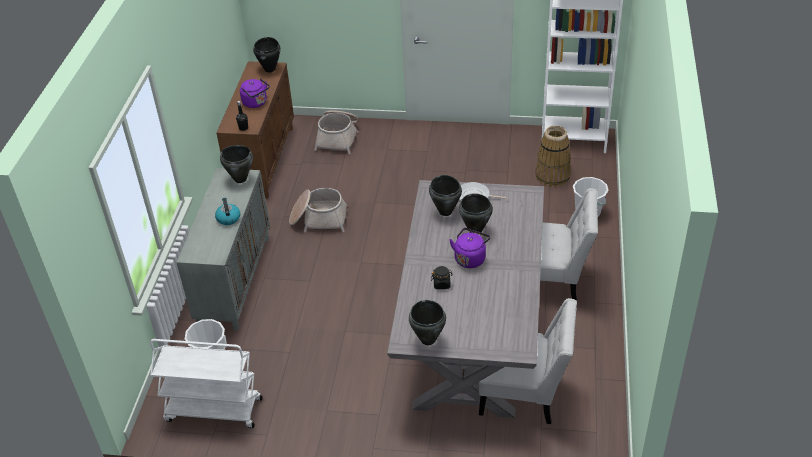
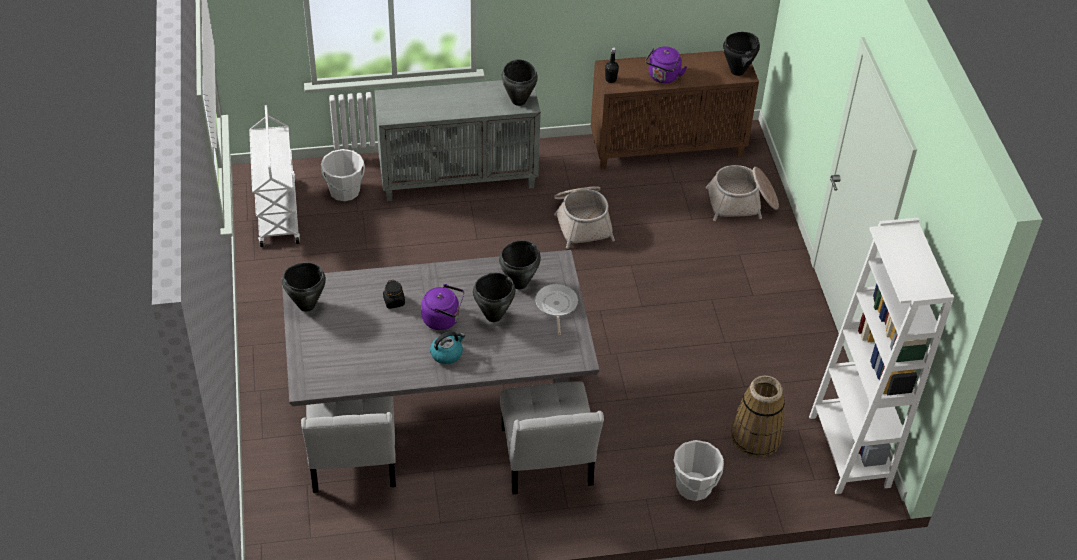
camera: 70 degrees right, 5 degrees up
(228, 218) = (451, 109): kettle -> kettle (447, 354)

